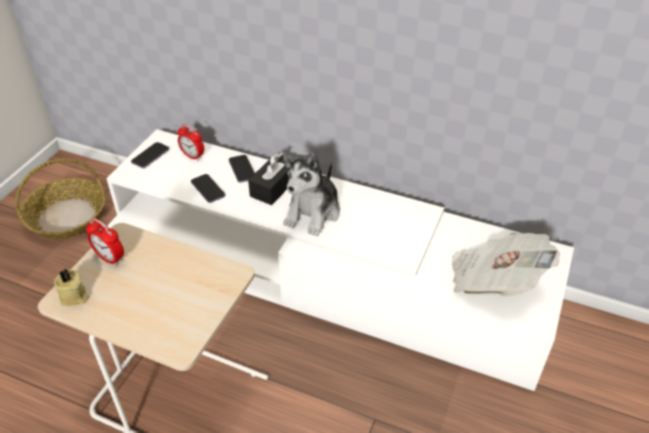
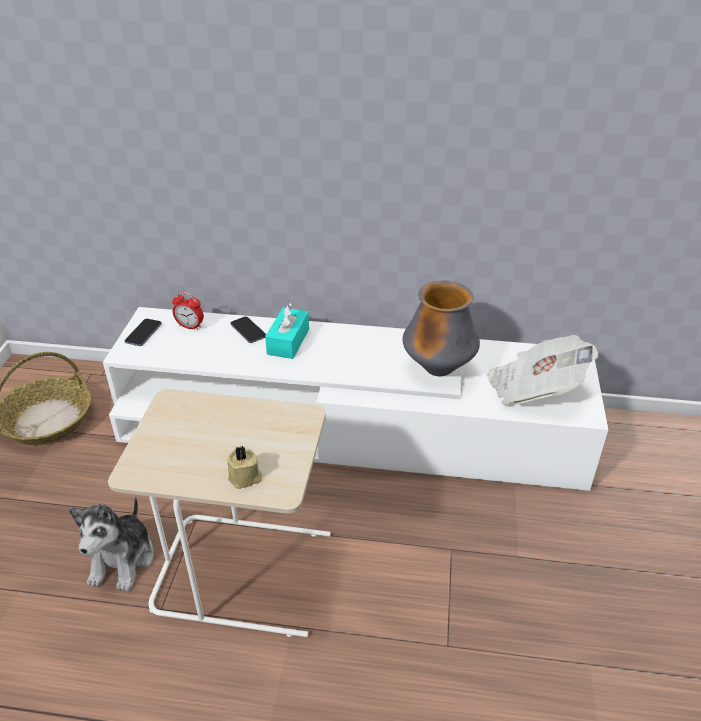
camera: 15 degrees left, 5 degrees down
(74, 297) = (146, 467): beige candle -> beige candle (245, 478)
(110, 258) = (168, 424): alarm clock -> none
(208, 189) = (220, 355): phone -> none
(274, 187) = (288, 341): black tissue box -> turquoise tissue box
(313, 213) = (338, 359): plush toy -> plush toy (123, 560)
(404, 241) = (438, 369): none -> vase

